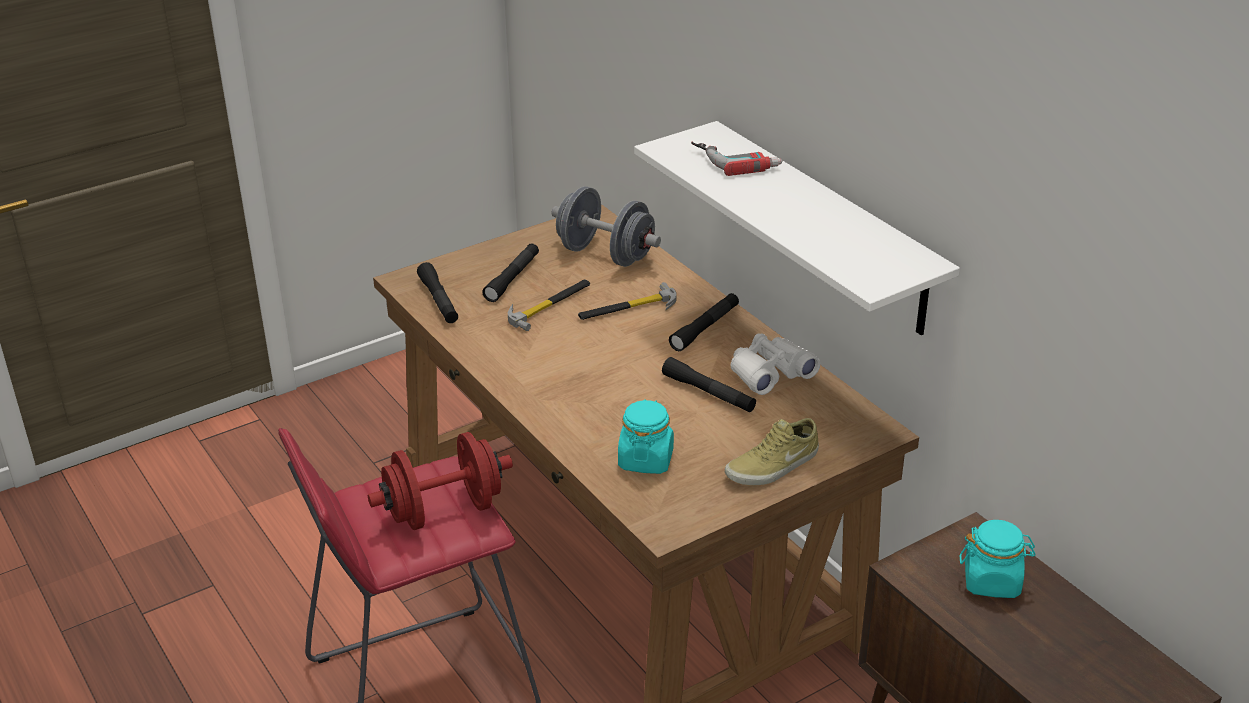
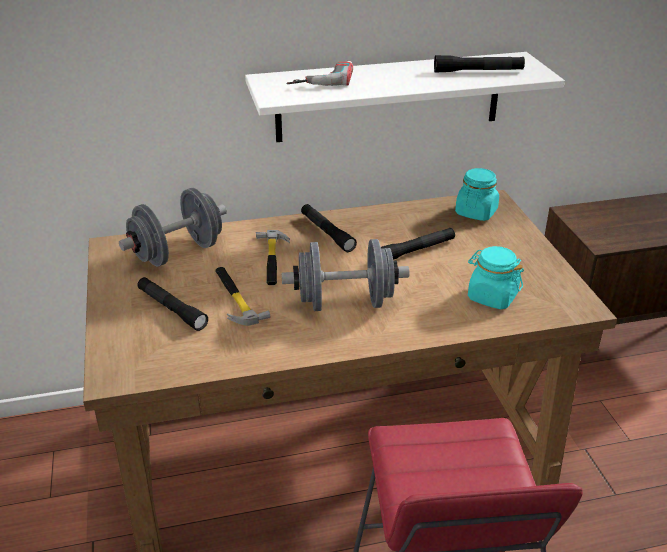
camera: 70 degrees left, 0 degrees up
(438, 300) = (172, 361): black flashlight -> black flashlight (478, 71)
(444, 511) = (462, 450): red dumbbell -> none
(578, 367) = (345, 302): none -> grey dumbbell
(770, 373) = (404, 221): white binoculars -> none
(773, 466) = (519, 246): beige shoe -> none
(992, 581) = (618, 219): turquoise jar -> turquoise jar (476, 212)

